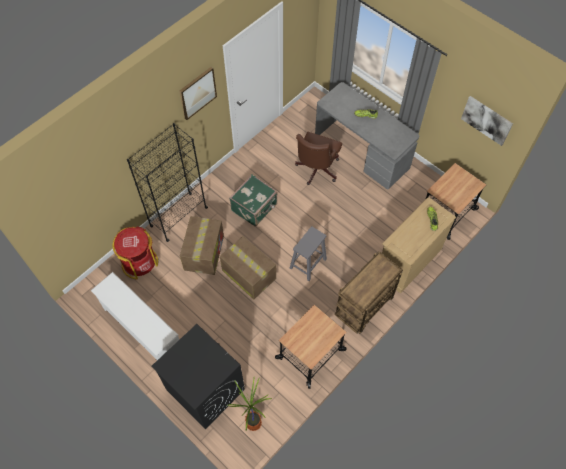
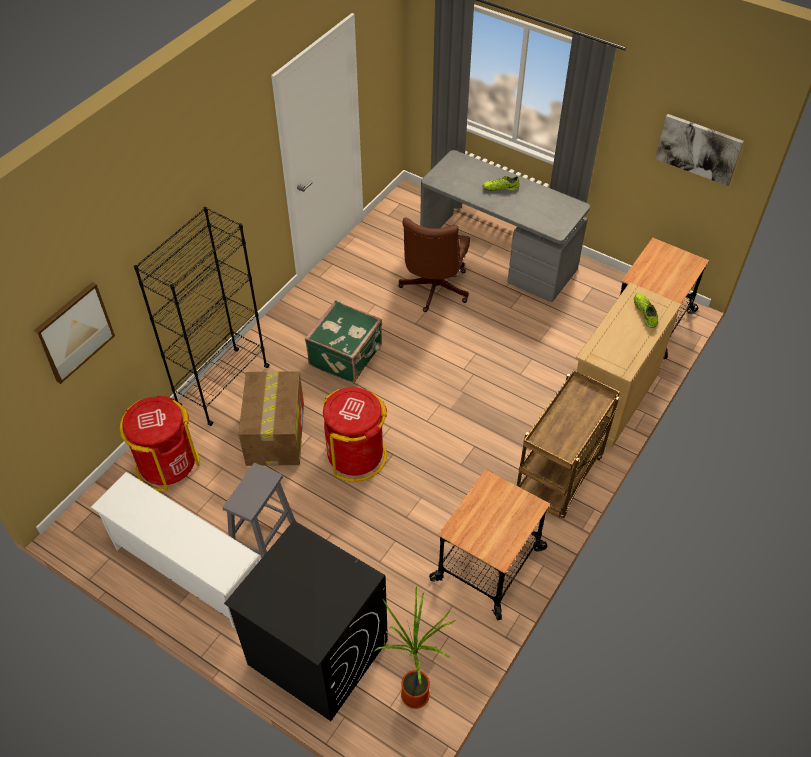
camera: 10 degrees left, 10 degrees down
(197, 93) = (238, 157): picture -> picture (74, 332)
(248, 274) = (356, 455): cardboard box -> red trash can
(308, 263) = (451, 425): grey stool -> grey stool (263, 534)

